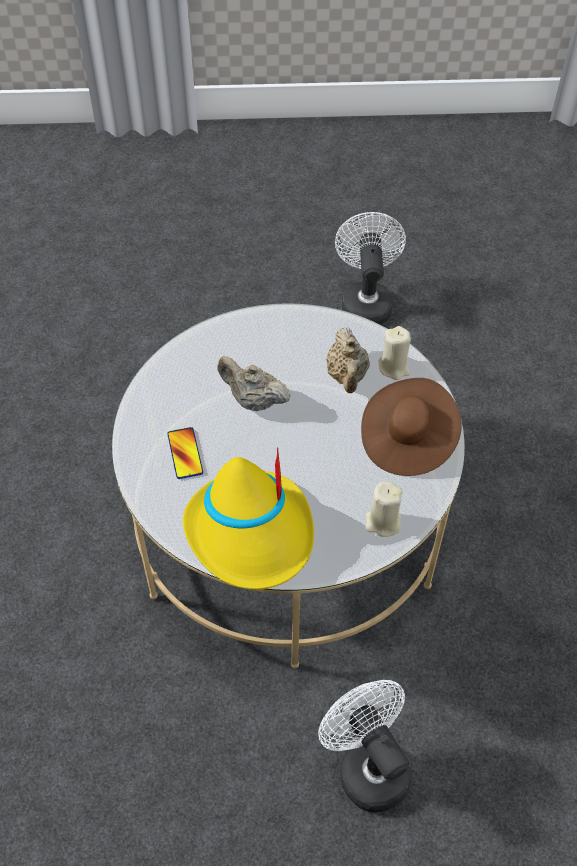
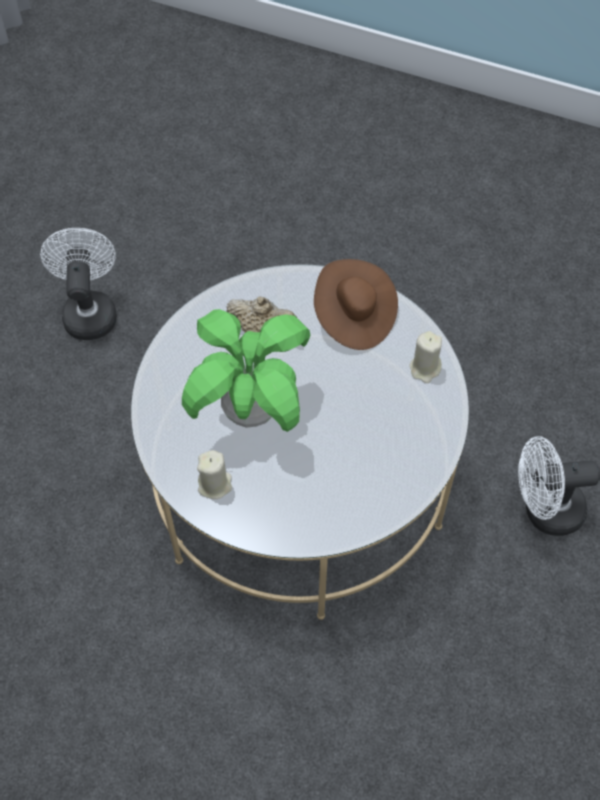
camera: 65 degrees left, 5 degrees up
(185, 453) = (281, 489): phone -> none
(251, 533) = (391, 468): yellow hat -> none
(253, 400) = (250, 412): beige teapot -> potted plant
(366, 300) = (89, 310): white fan -> white fan turned 60 degrees clockwise
(394, 367) = (273, 293): beige candle -> beige candle (215, 484)

